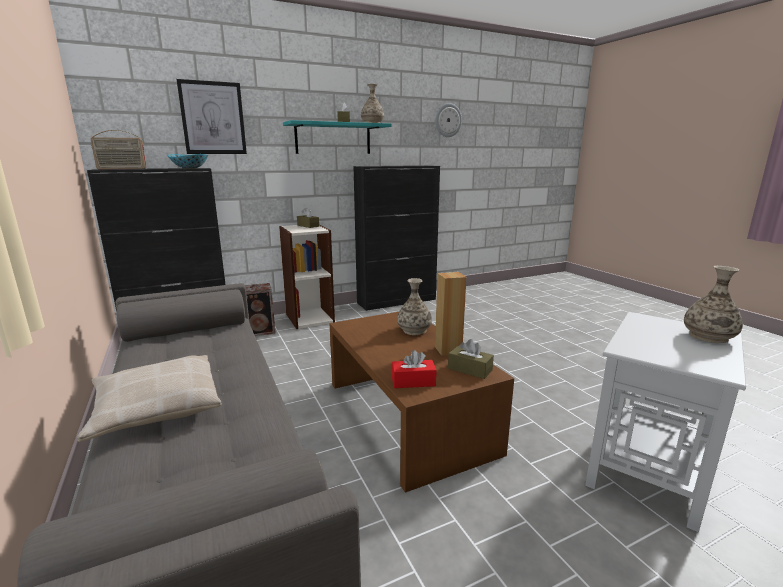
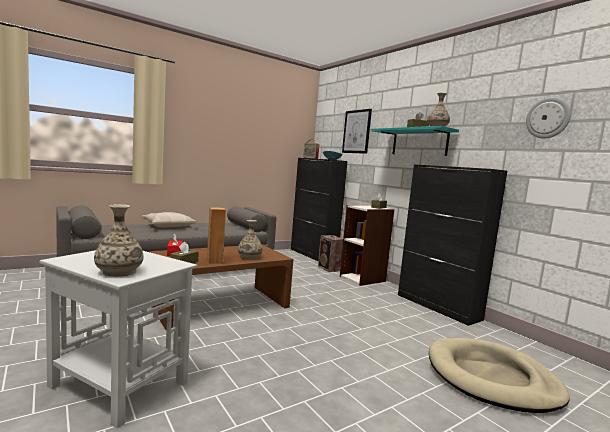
camera: 80 degrees right, 10 degrees down
(518, 310) = (492, 378): none -> beige dog bed

